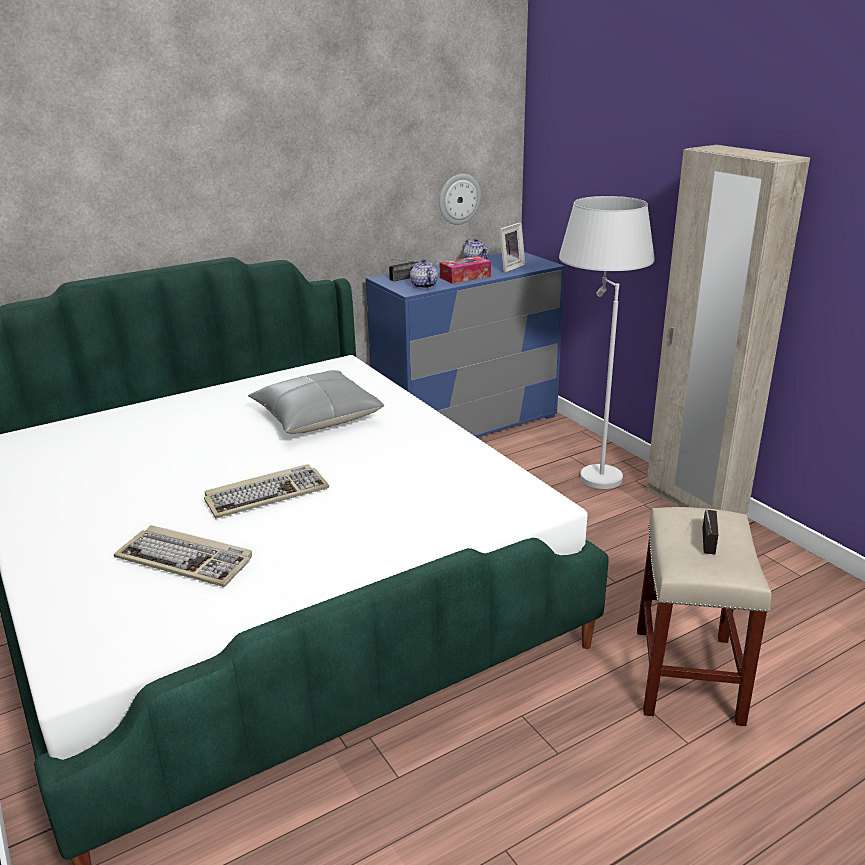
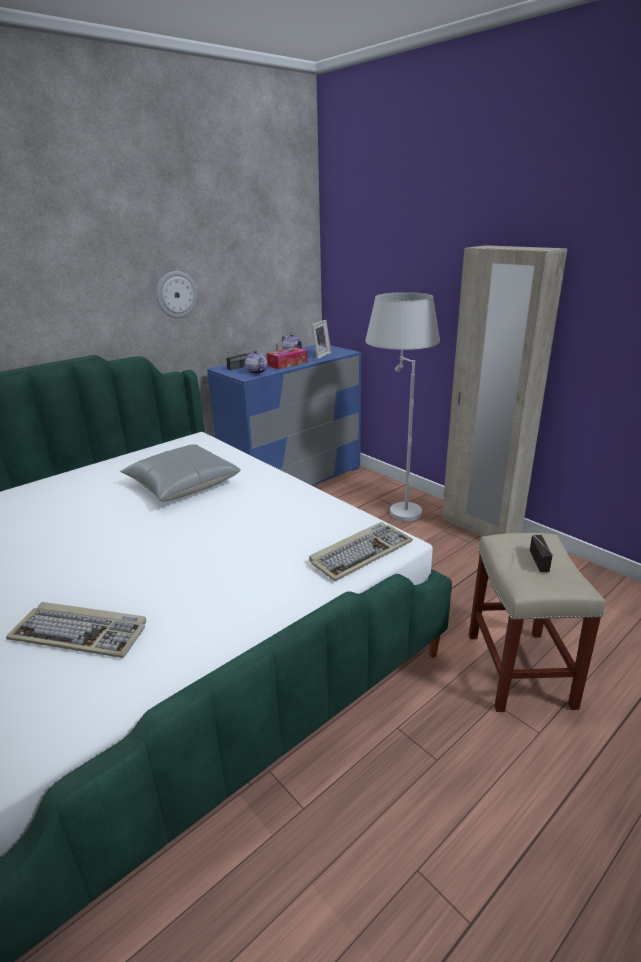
camera: 10 degrees left, 0 degrees up
(267, 494) = (150, 559): keyboard -> keyboard (361, 553)
(459, 199) = (275, 304): wall clock -> wall clock (176, 294)

